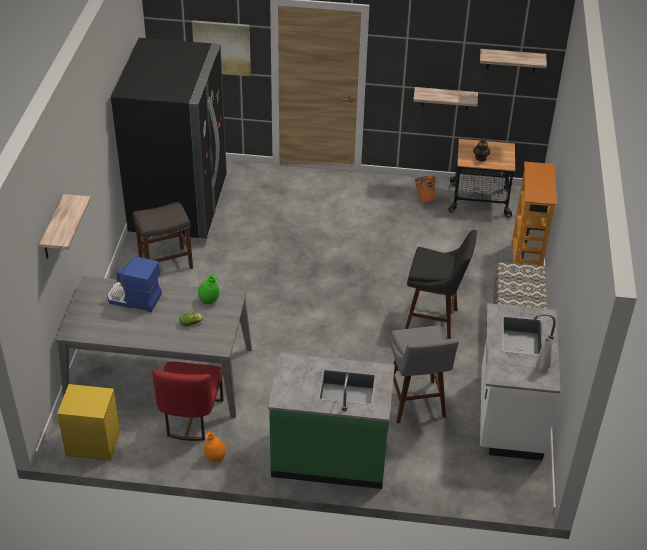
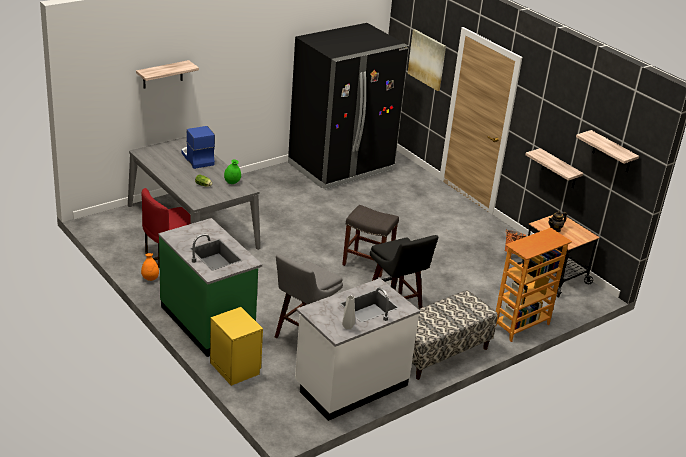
camera: 45 degrees right, 10 degrees down
(92, 442) = (107, 230): yellow nightstand -> yellow nightstand (235, 367)
(165, 263) = (286, 184): grey stool -> grey stool (366, 263)

